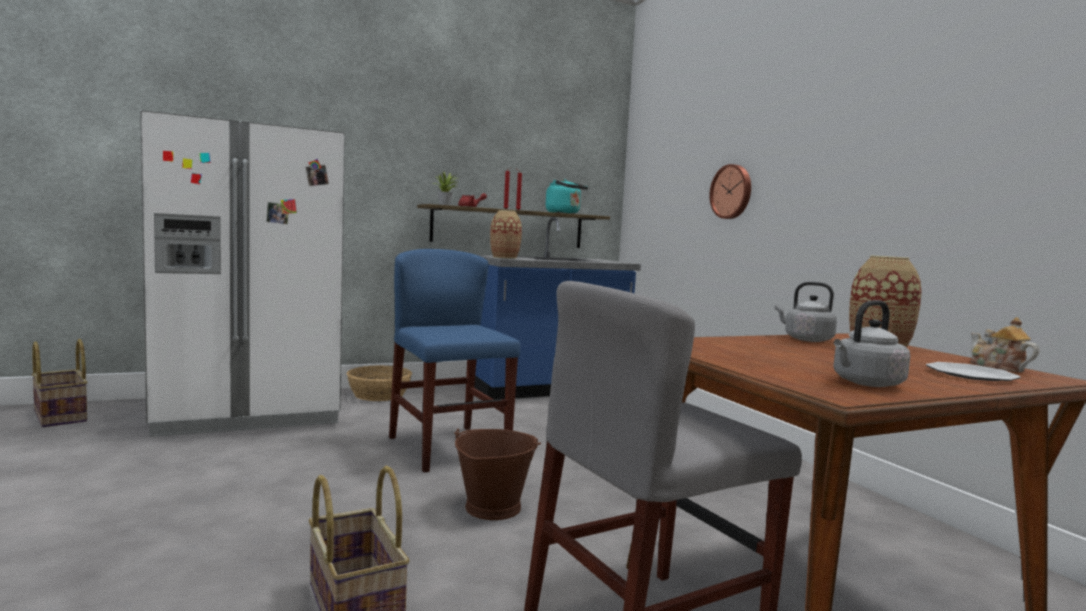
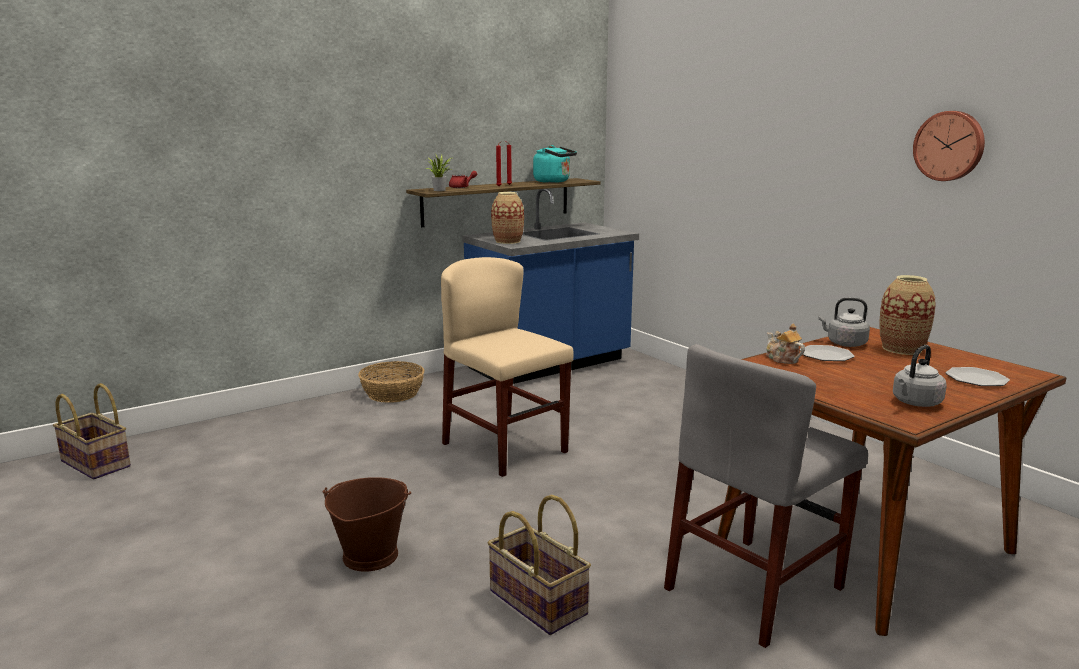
camera: 10 degrees left, 10 degrees up
(249, 412) = (283, 433): white fridge -> none
(448, 448) = (505, 447): blue chair -> beige chair
(492, 507) = (583, 502): brown bucket -> brown bucket (369, 555)
(732, 192) = (735, 165): wall clock -> wall clock (949, 146)
(773, 344) = (826, 355): none -> plate
(997, 367) = (990, 364): teapot -> teapot (782, 359)

